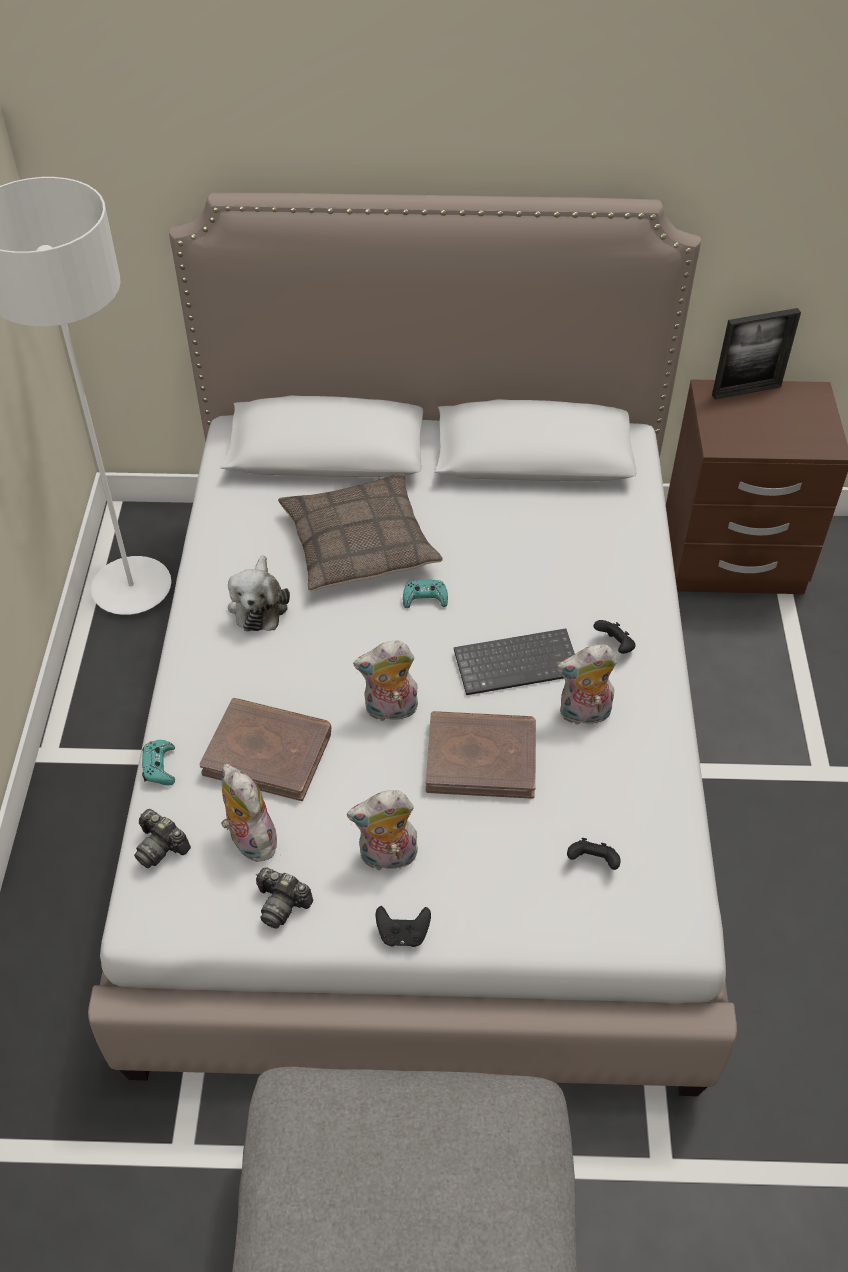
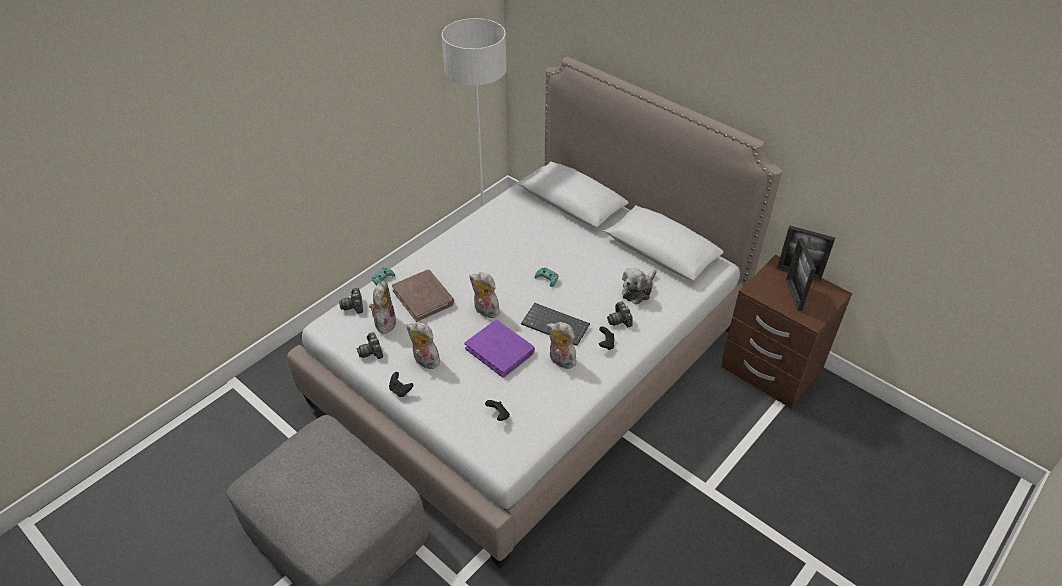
camera: 40 degrees right, 5 degrees down
(259, 605) = (480, 244): plush toy -> plush toy (638, 290)
(359, 543) = (545, 243): pillow -> none
(481, 757) = (500, 350): brown book -> purple book
(593, 597) = (619, 320): none -> camera
(771, 423) = (793, 294): none -> picture frame

